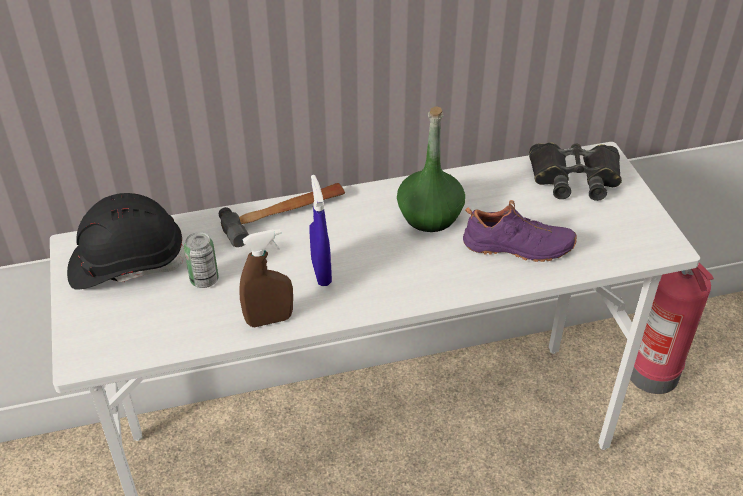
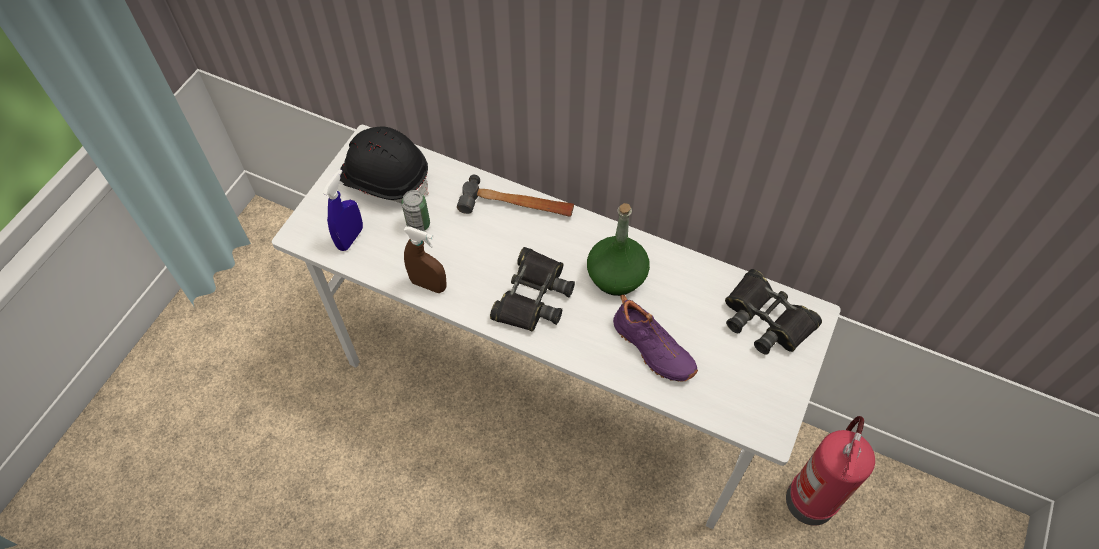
camera: 40 degrees right, 15 degrees up
(321, 273) = (495, 271): blue spray bottle -> blue spray bottle (350, 238)
(376, 271) = (533, 296): none -> black binoculars

